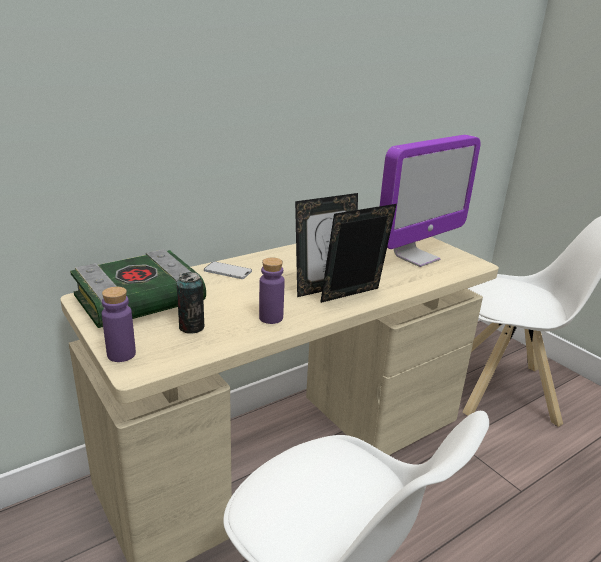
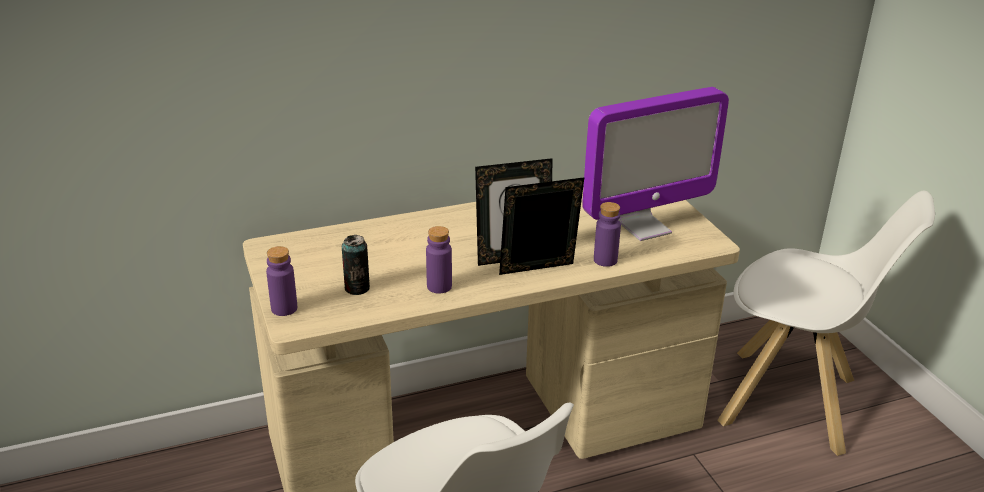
camera: 15 degrees right, 5 degrees up
(138, 303) = (315, 256): book -> none
(227, 271) = (418, 227): phone -> none
(402, 283) = (605, 260): none -> purple bottle

